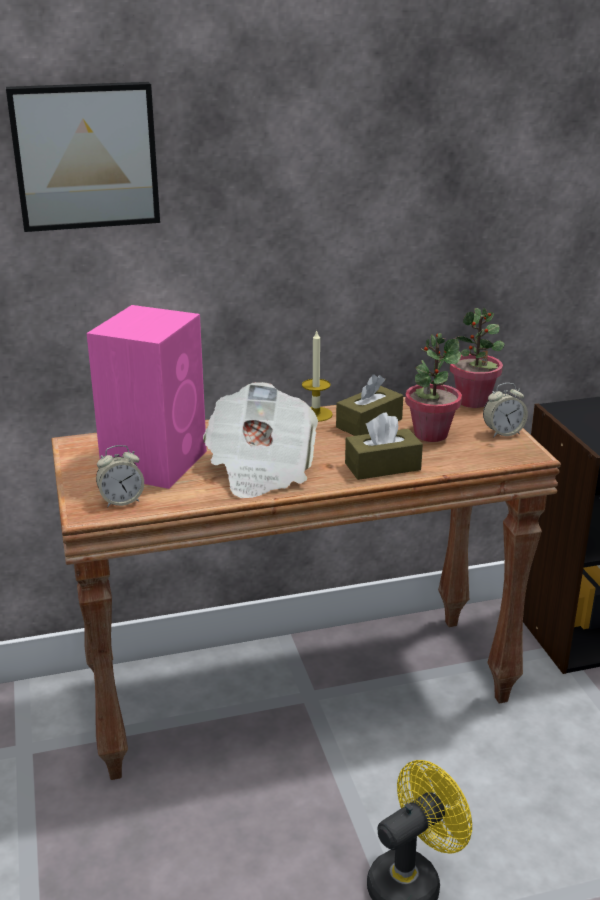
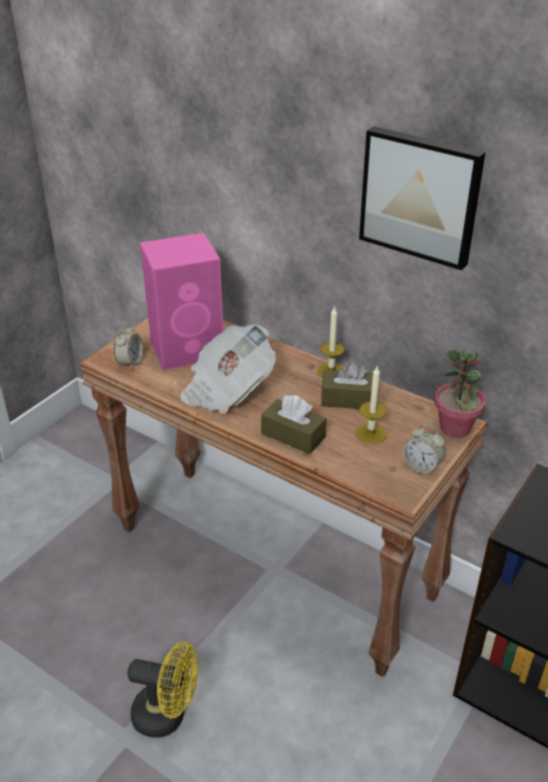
camera: 50 degrees right, 10 degrees up
(85, 155) = (203, 113): picture -> picture (421, 196)
(121, 501) = (130, 362): alarm clock -> alarm clock turned 105 degrees counterclockwise
(430, 434) = (370, 433): potted plant -> candle

